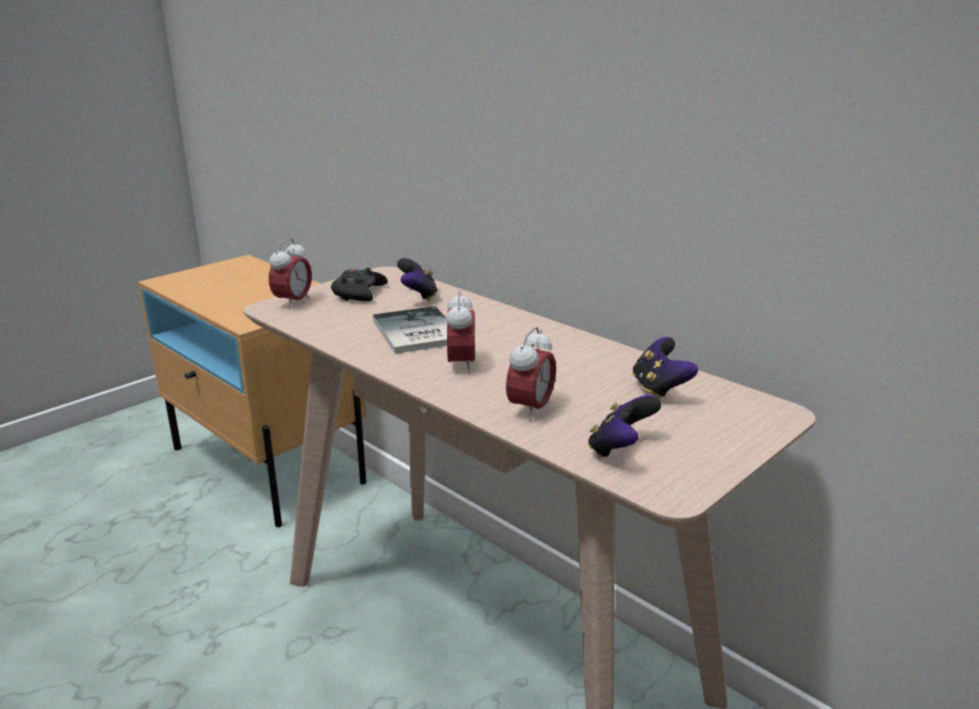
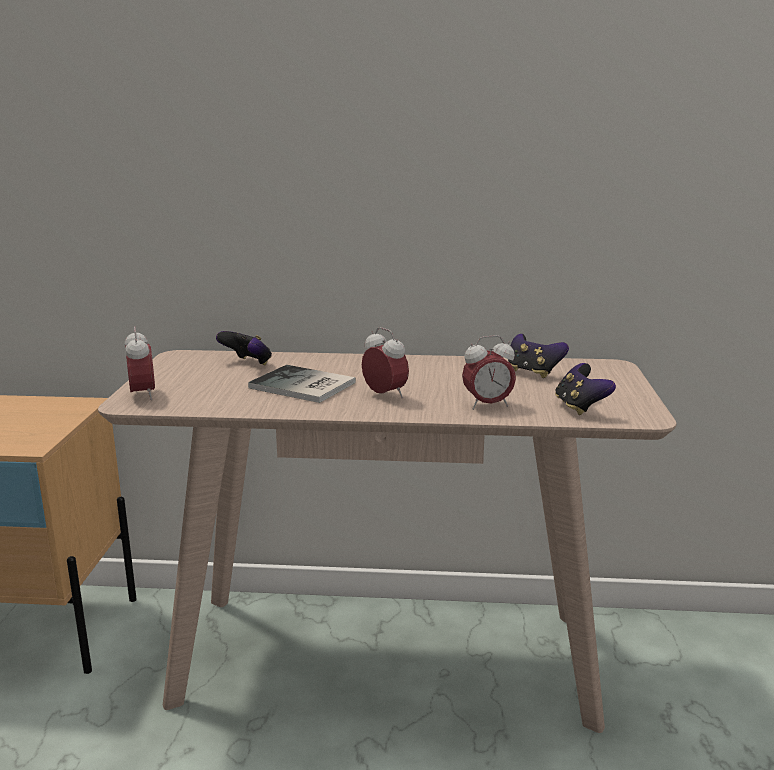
camera: 40 degrees left, 5 degrees down
(359, 293) = (189, 374): black game controller -> none
(530, 410) = (487, 405): alarm clock -> alarm clock turned 90 degrees clockwise

